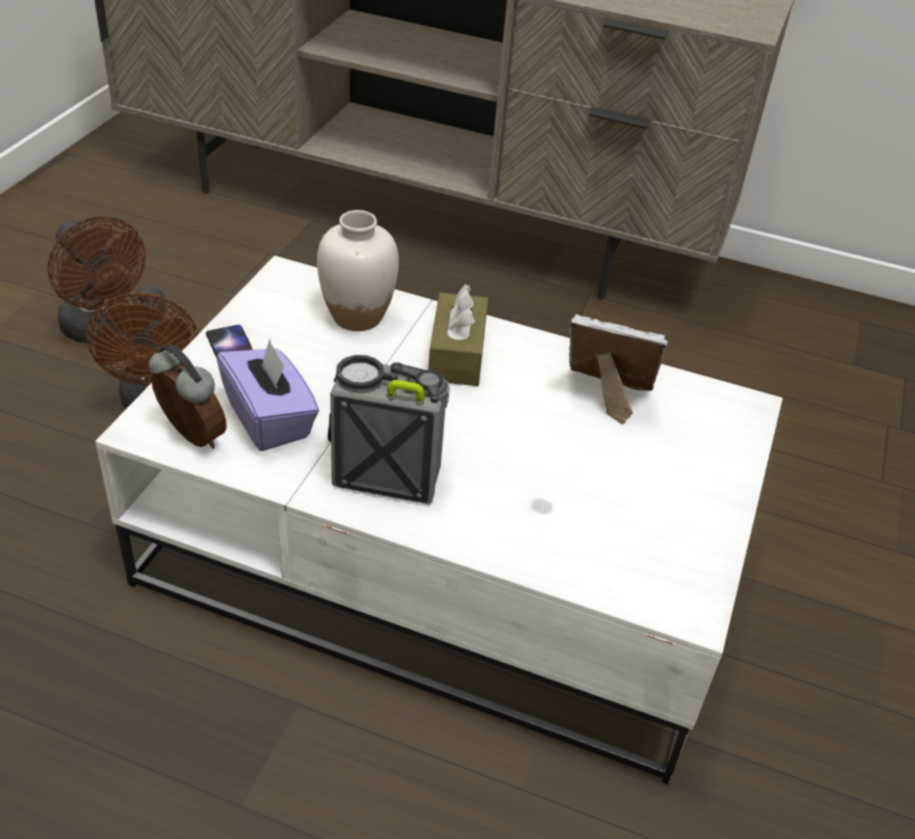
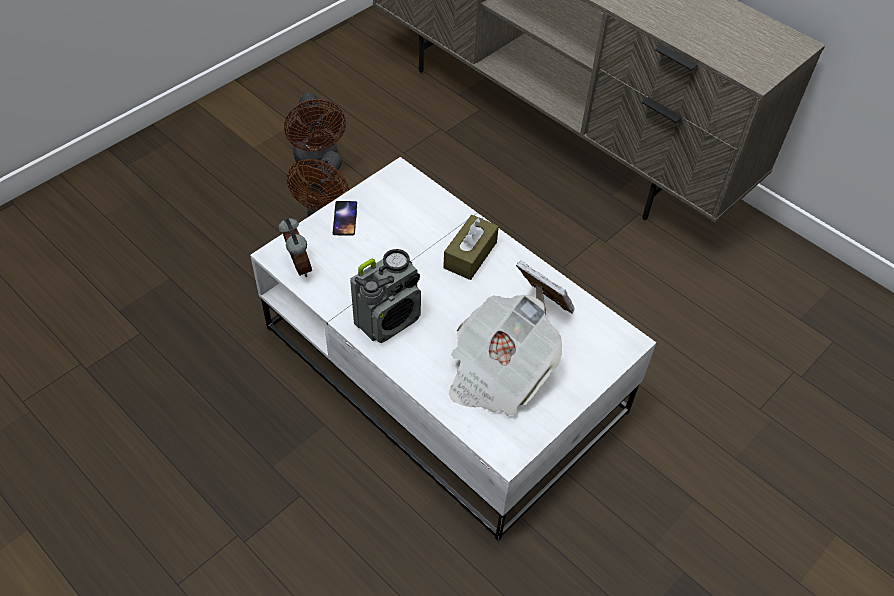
camera: 25 degrees right, 10 degrees up
(270, 419) = (344, 267): purple tissue box -> none
(357, 317) = (426, 213): white vase -> none
(386, 474) = (388, 320): radio -> radio turned 105 degrees clockwise
(600, 499) = (498, 373): none -> newspaper

